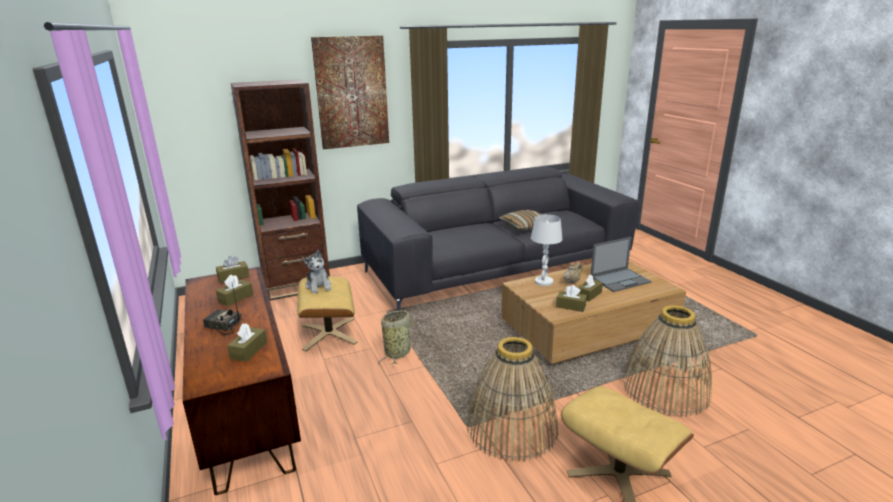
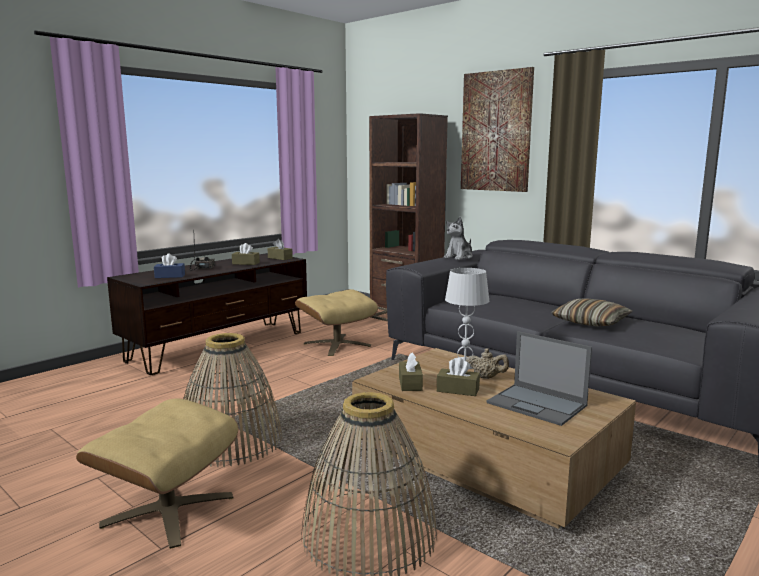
camera: 65 degrees right, 10 degrees down
(249, 350) = (170, 276): brown tissue box -> blue tissue box
(319, 286) = (340, 295): plush toy -> plush toy (459, 257)
(399, 352) = (330, 373): basket -> none

